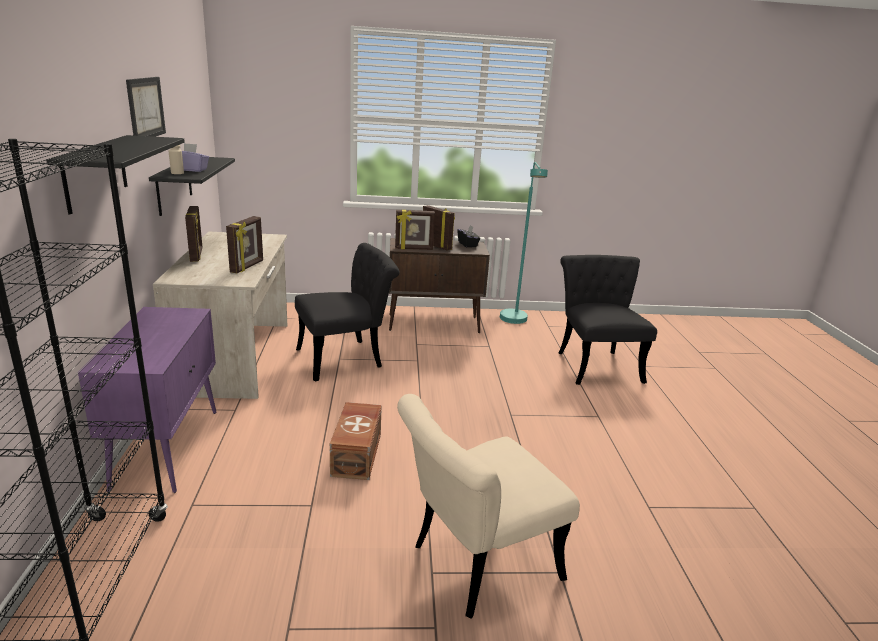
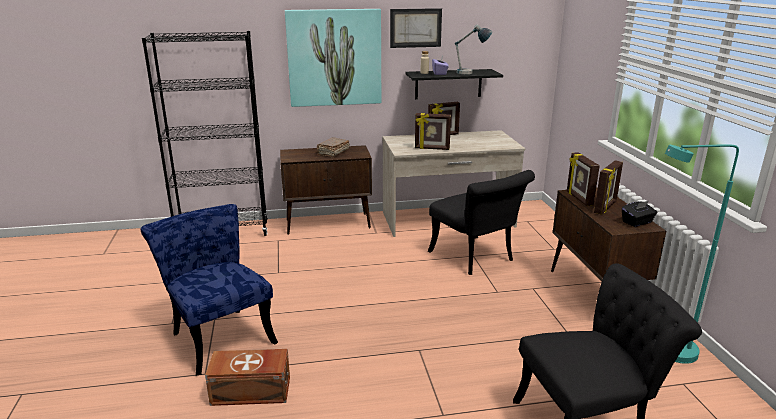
camera: 85 degrees right, 0 degrees up
(95, 172) = (334, 58): black shelf -> picture
(157, 330) = (333, 153): none -> brown book
(167, 447) = (329, 223): purple cabinet -> brown cabinet
(211, 163) = (471, 73): none -> table lamp
(358, 454) = (335, 280): brown storage box -> brown storage box (252, 392)
(474, 564) = (219, 335): beige chair -> blue chair

